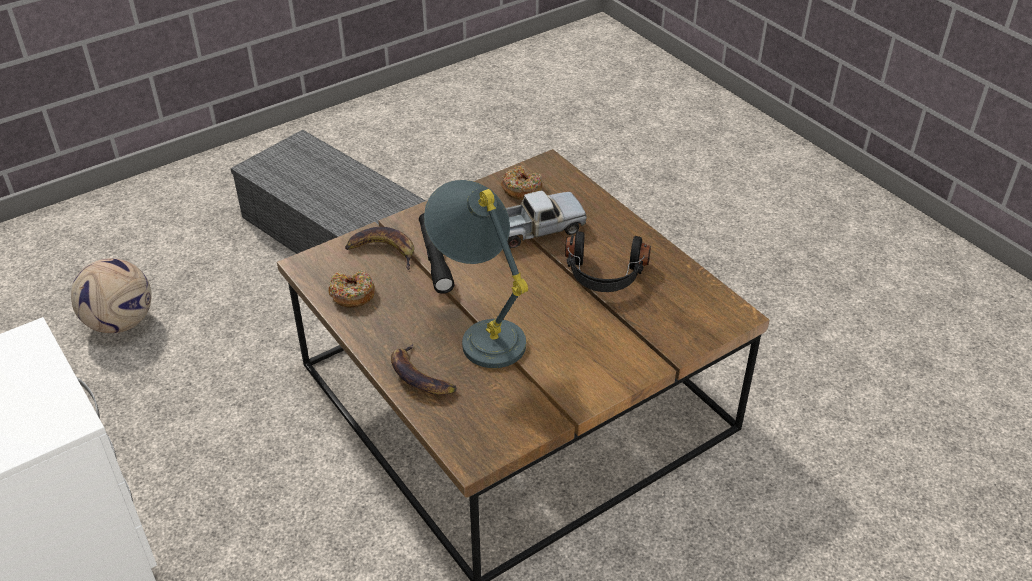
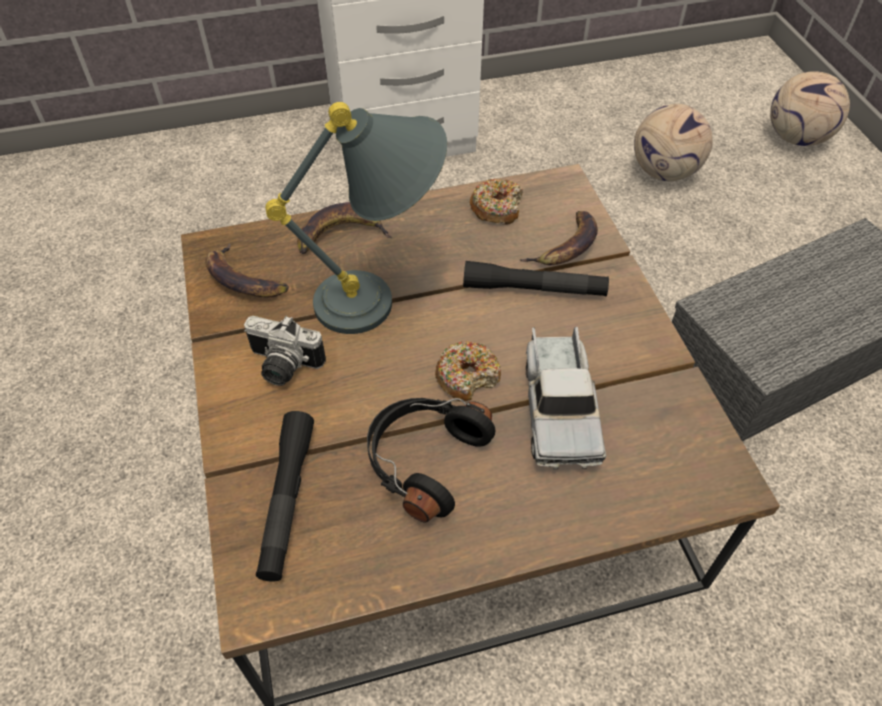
camera: 110 degrees right, 10 degrees up
(54, 245) = (795, 138): none -> football
(499, 419) = (243, 279): none -> banana
(521, 189) = (666, 423): donut -> donut (467, 377)
(572, 363) = (282, 367): none -> camera
(668, 324) = (287, 500): none -> black flashlight

